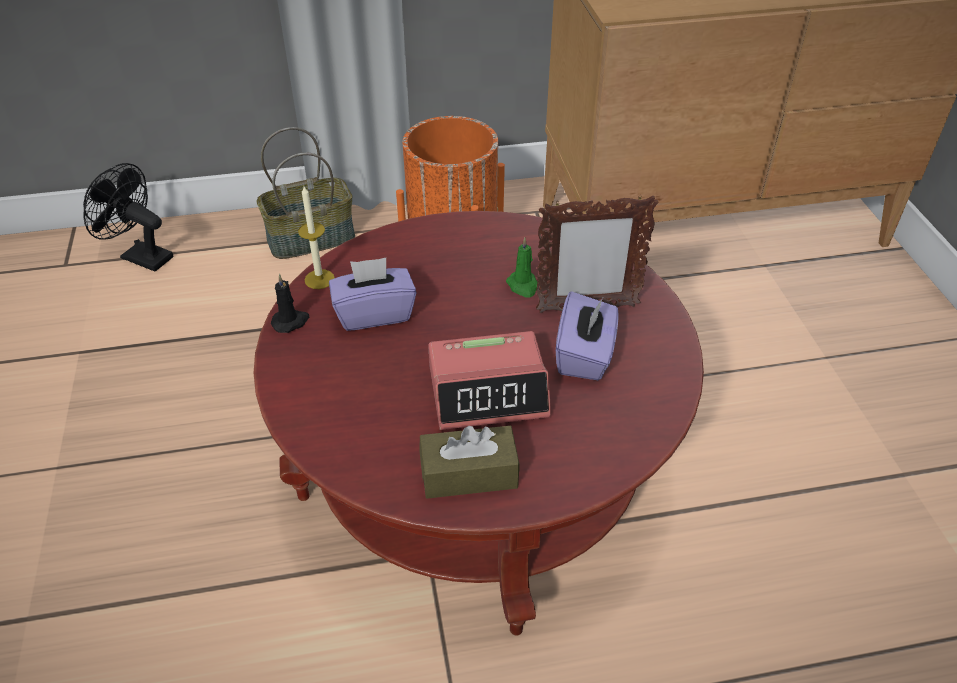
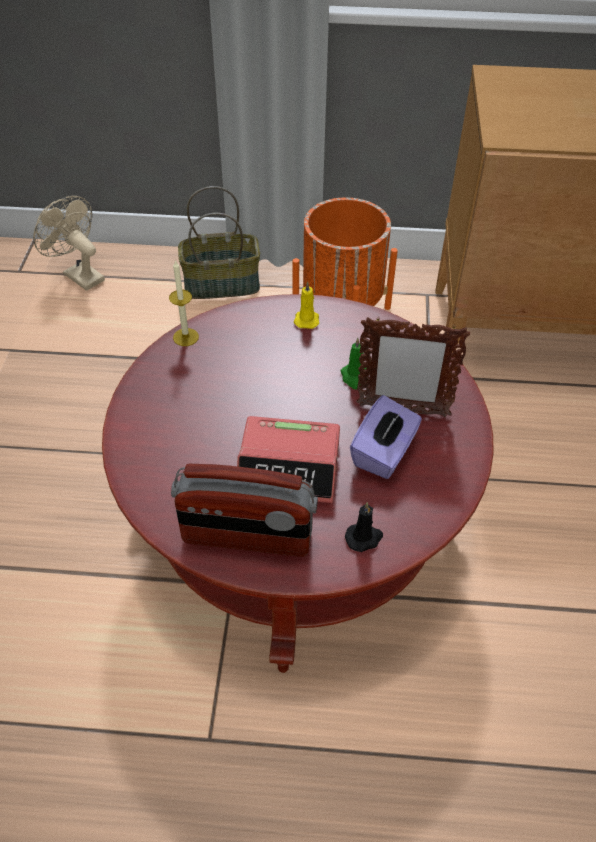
camera: 15 degrees right, 5 degrees up
(140, 256) = (79, 275): black fan -> beige fan
(291, 321) = (150, 371): black candle -> black candle (364, 538)
(374, 313) = (220, 377): purple tissue box -> none
(448, 238) = (306, 319): none -> yellow candle
(469, 474) = (247, 537): brown tissue box -> radio

